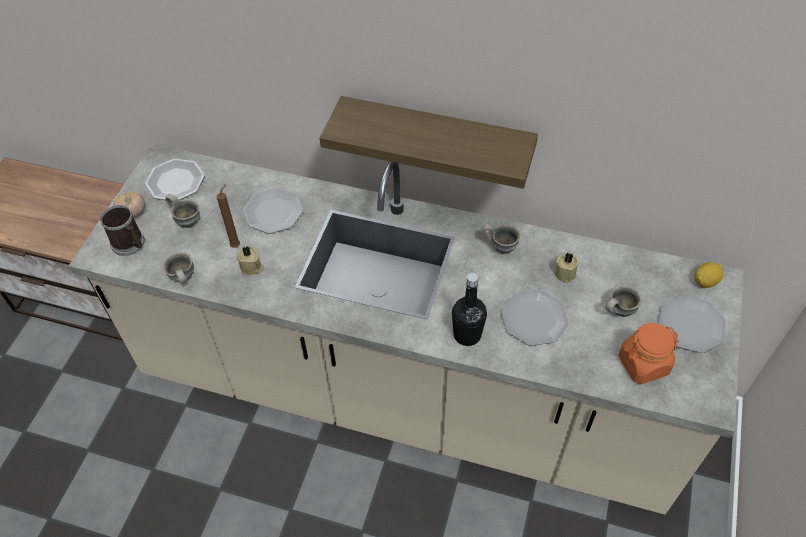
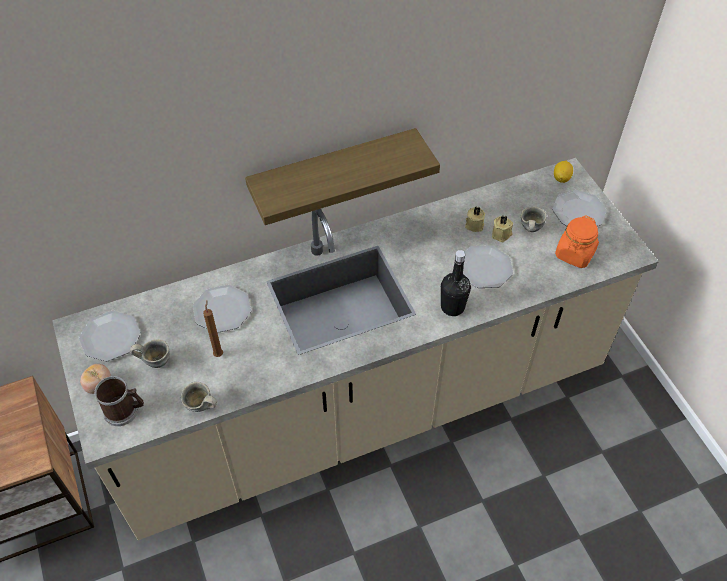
camera: 40 degrees left, 0 degrees up
(251, 267) = (249, 362): beige candle -> beige candle (502, 234)
(501, 246) = (416, 233): grey mug -> none

